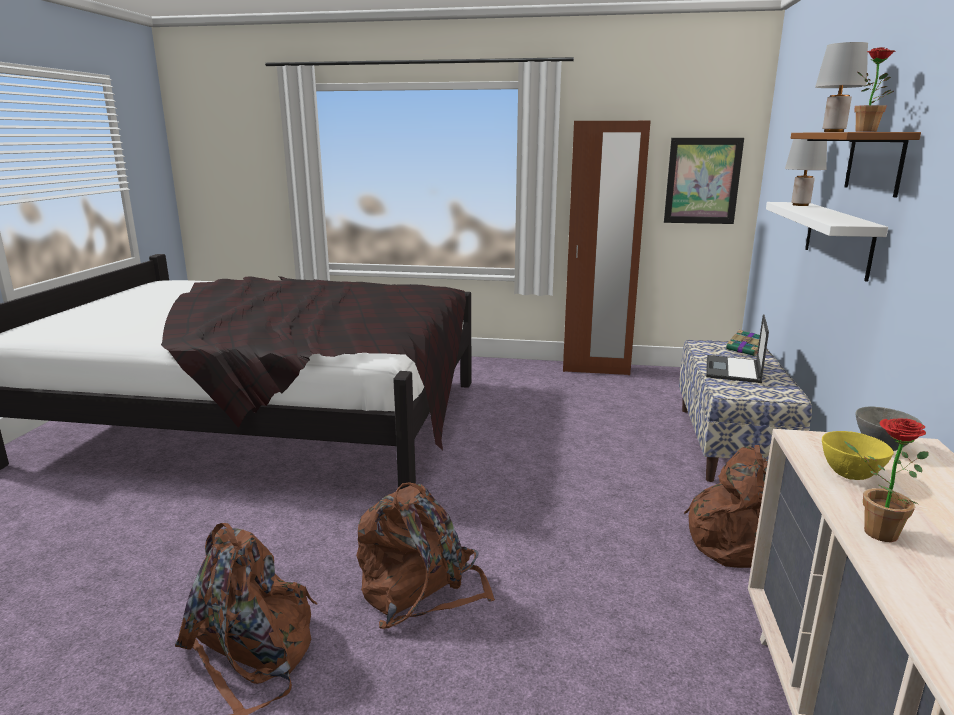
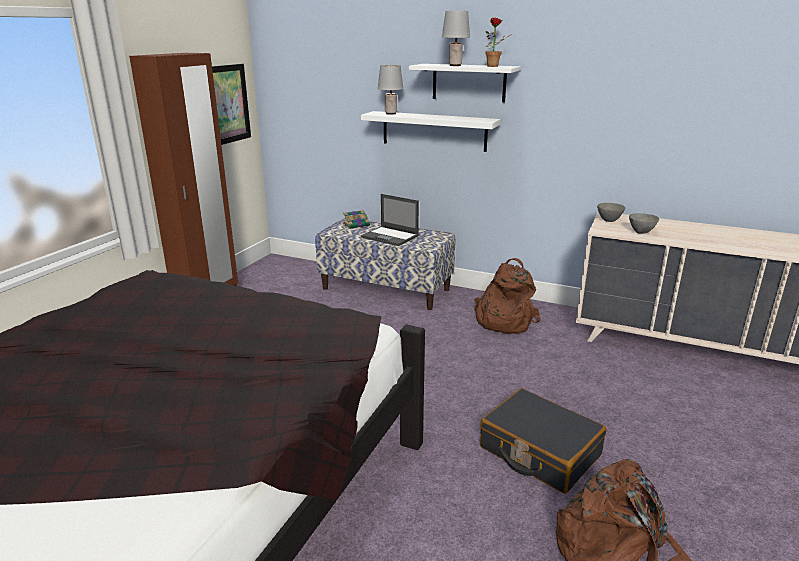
camera: 75 degrees left, 5 degrees up
(420, 590) = (539, 451): brown backpack -> black suitcase
(851, 475) = (641, 232): yellow bowl -> grey bowl
(872, 531) = (692, 241): potted plant -> none
(874, 162) = (469, 82): brown shelf -> white shelf

